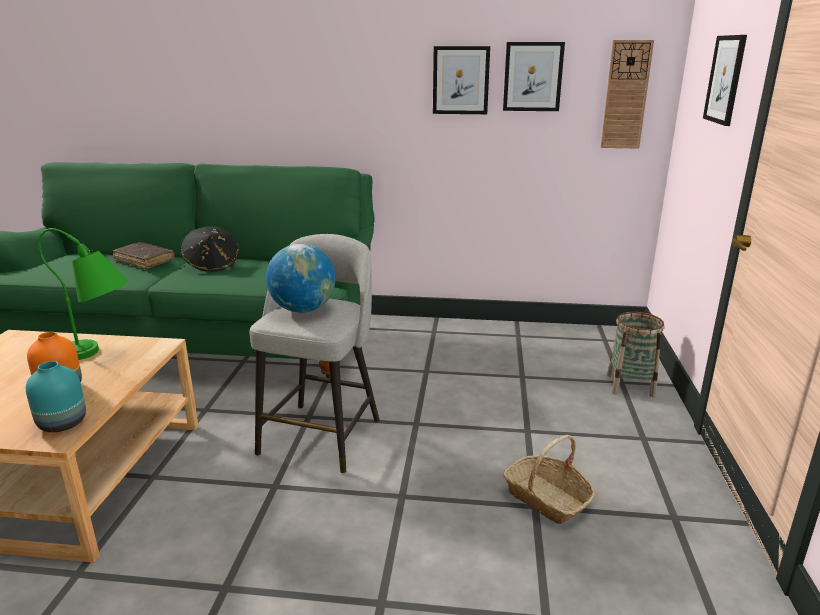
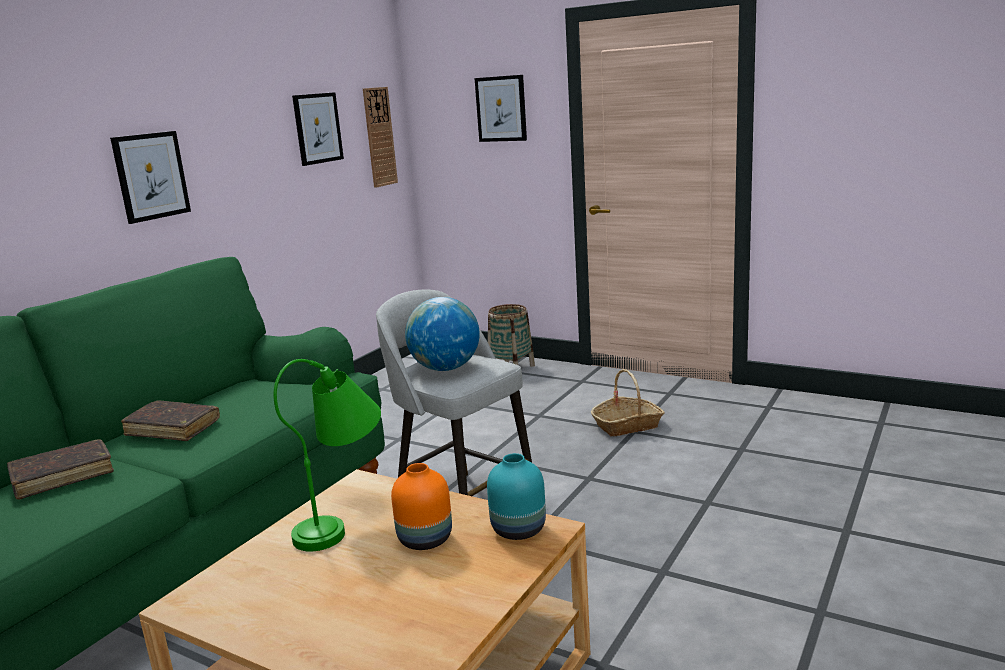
camera: 65 degrees left, 5 degrees down
(212, 265) = (173, 428): black hat -> brown book
(461, 80) = (263, 139): picture -> picture (151, 176)

